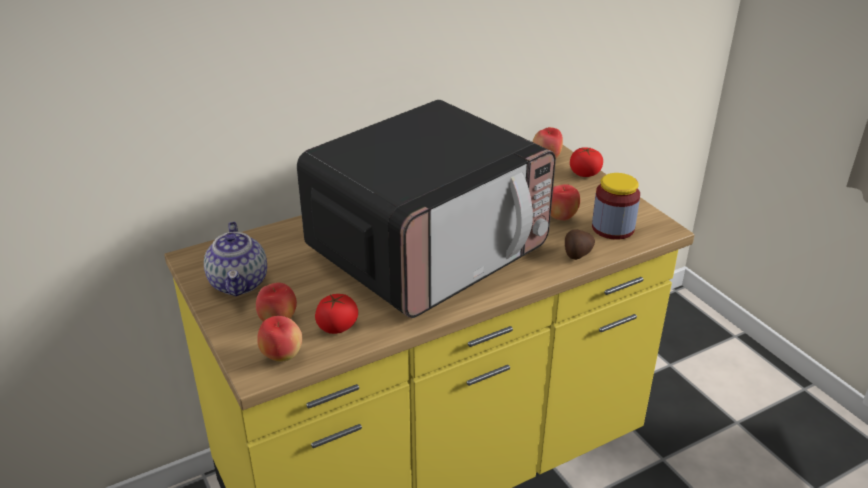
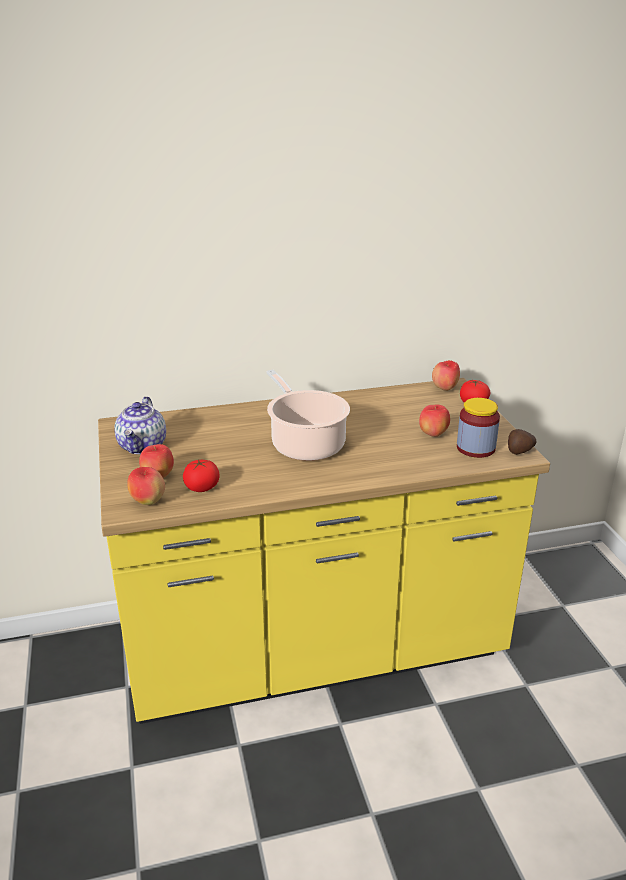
camera: 15 degrees right, 5 degrees down
(429, 250) = (305, 443): microwave -> cooking pot
(576, 254) = (431, 464): potato -> potato (519, 451)

